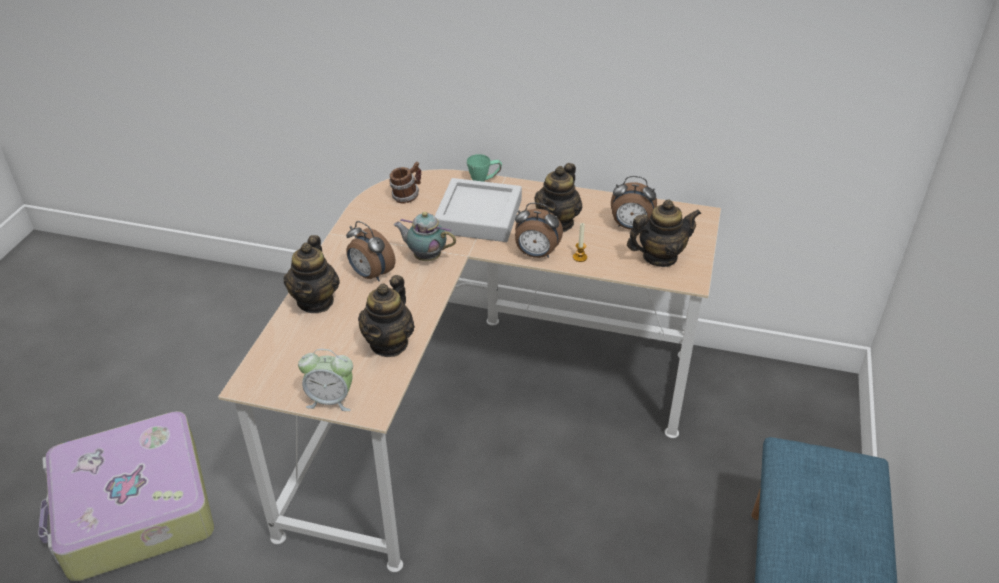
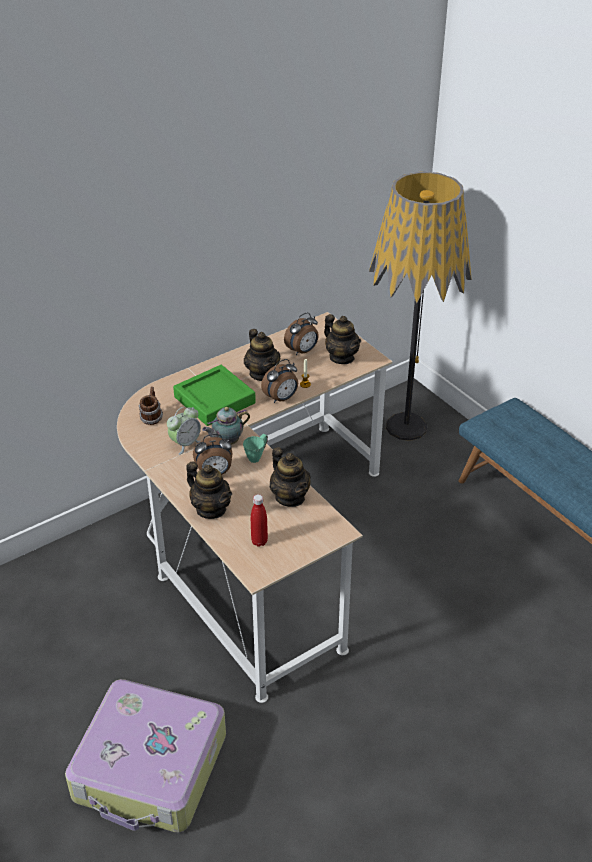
camera: 50 degrees left, 0 degrees up
(299, 359) = (259, 541): none -> red bottle
(330, 400) = (312, 545): alarm clock -> alarm clock (185, 444)
(478, 216) = (214, 400): grey tray -> green tray
(484, 180) = (180, 377): green mug -> green mug (257, 456)
(659, 257) = (342, 357): teapot -> teapot turned 120 degrees clockwise
(775, 415) = (406, 427): none -> floor lamp

